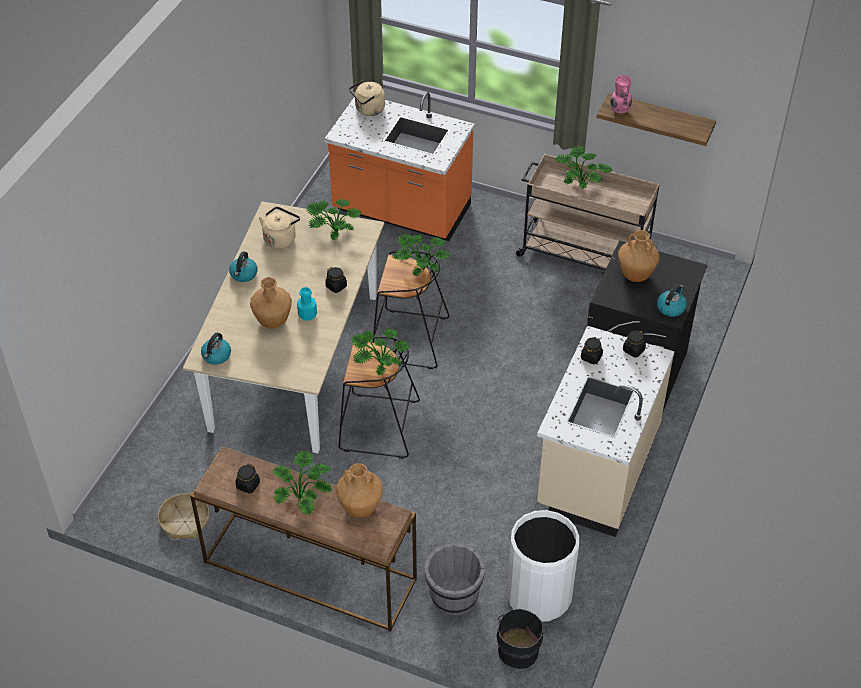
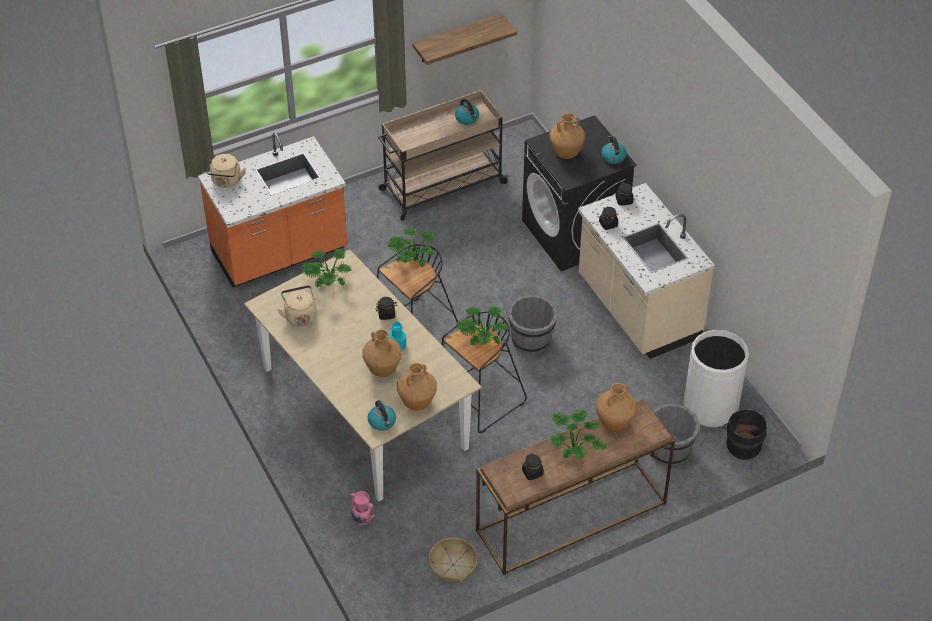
camera: 50 degrees left, 0 degrees up
(243, 274) = (314, 358): kettle -> kettle (467, 118)
(257, 364) = (417, 403): none -> brown vase
(478, 419) = (531, 341): none -> grey bucket
(581, 183) = (426, 127): potted plant -> none
(619, 111) = (437, 49): pink vase -> pink vase (363, 520)

